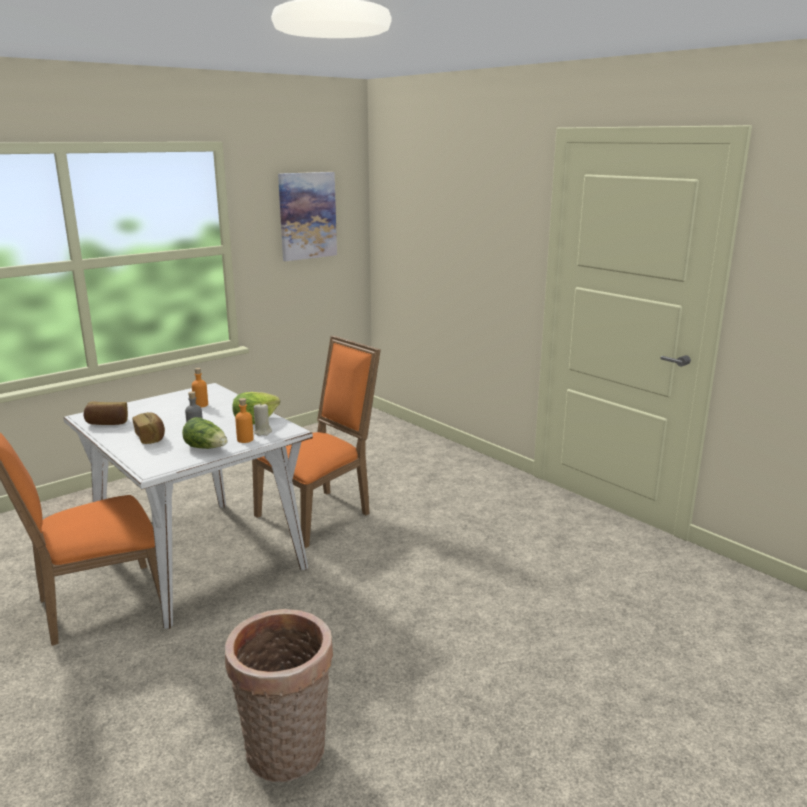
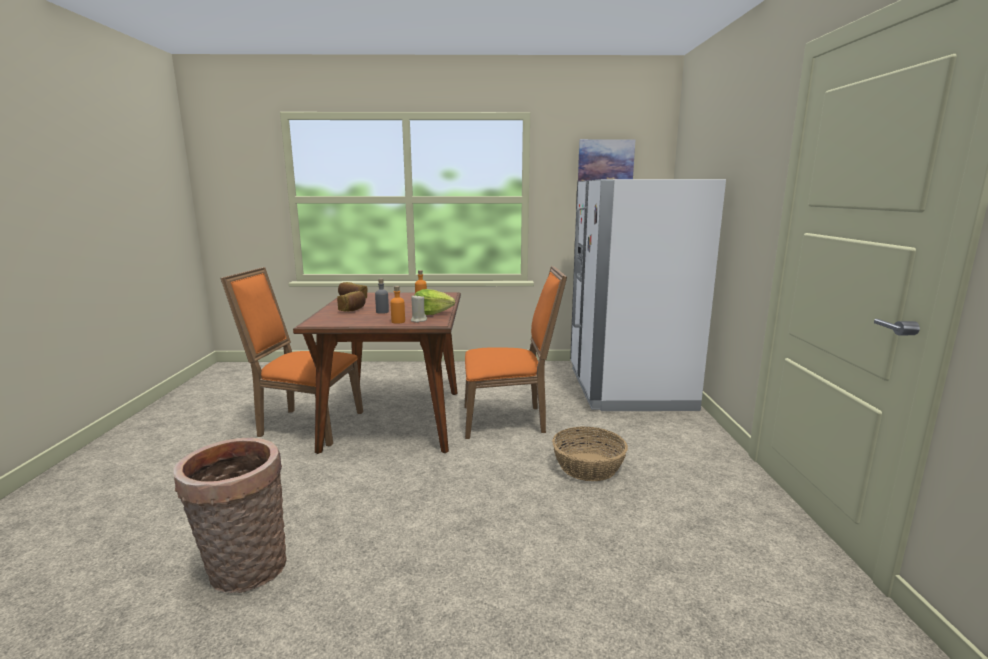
camera: 40 degrees right, 5 degrees down
(199, 558) = (395, 419): white dining table -> brown dining table
(207, 448) = (366, 320): lettuce -> none
(382, 444) = (628, 388): none -> white fridge
(441, 530) = (588, 467): none -> basket

